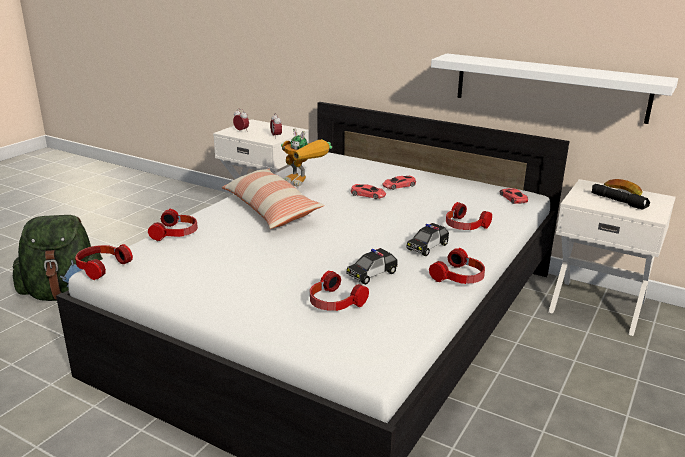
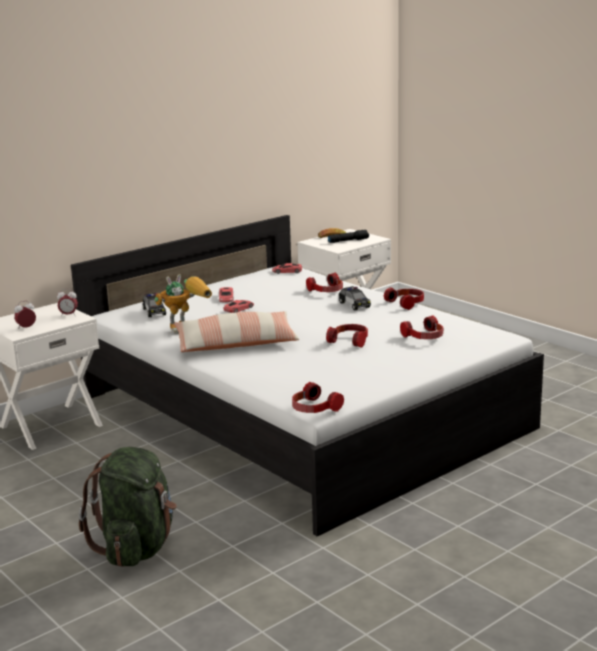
camera: 70 degrees left, 5 degrees down
(176, 233) = (263, 380): headphones -> headphones (350, 341)
(372, 274) = (388, 324): toy car -> toy car (154, 312)
(550, 87) = (264, 178): white shelf -> none

